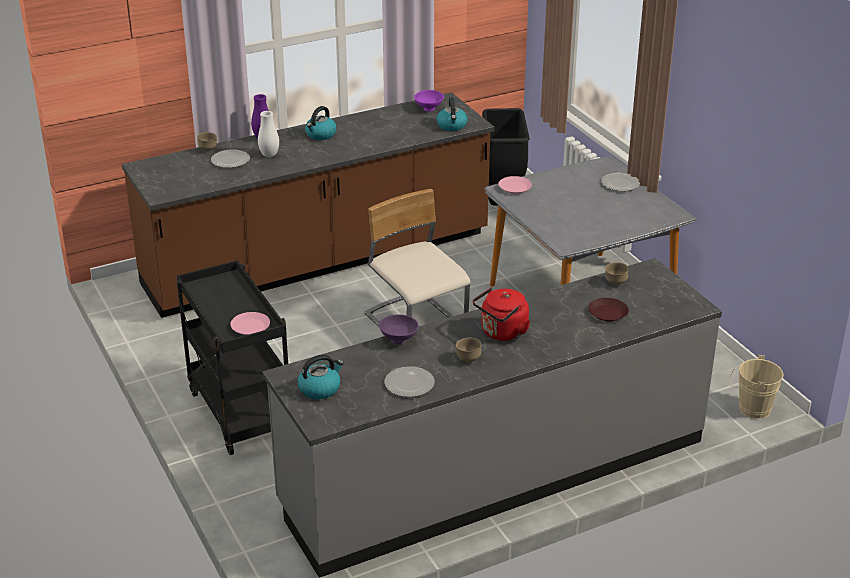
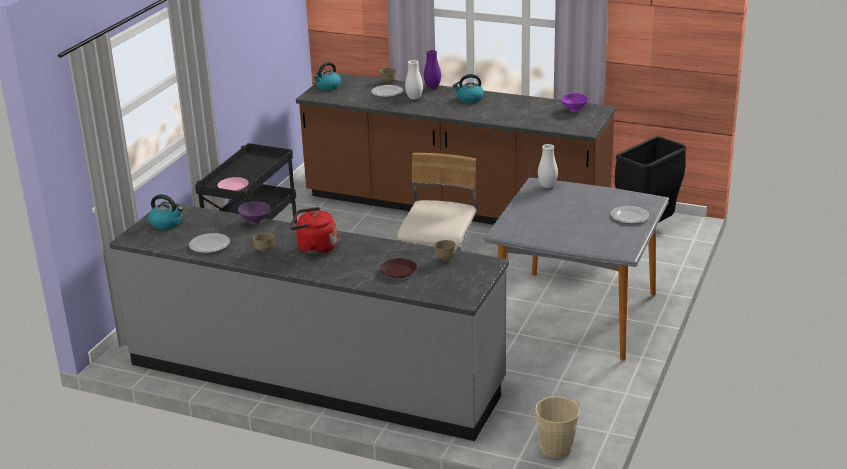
camera: 50 degrees right, 5 degrees down
(452, 126) = (565, 125): kettle -> kettle (327, 86)
(514, 188) = (547, 186): pink plate -> white vase

